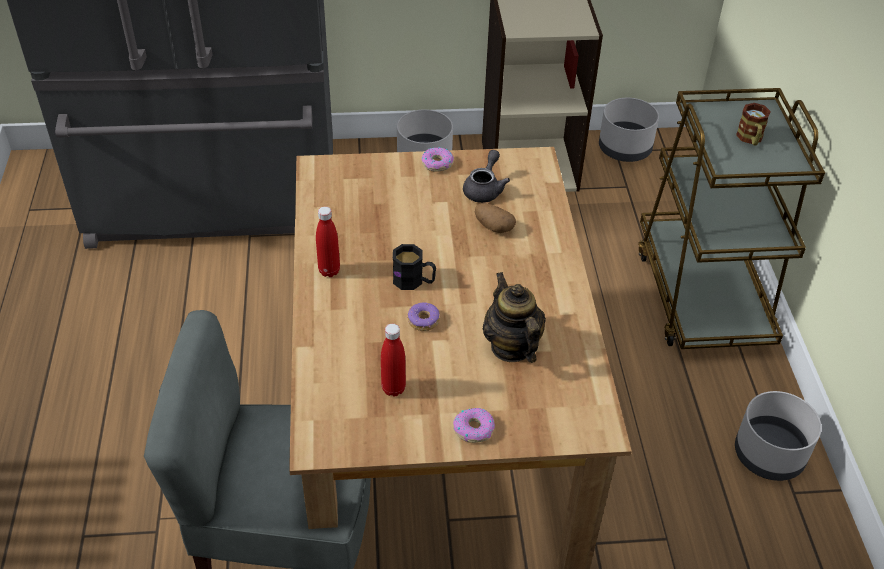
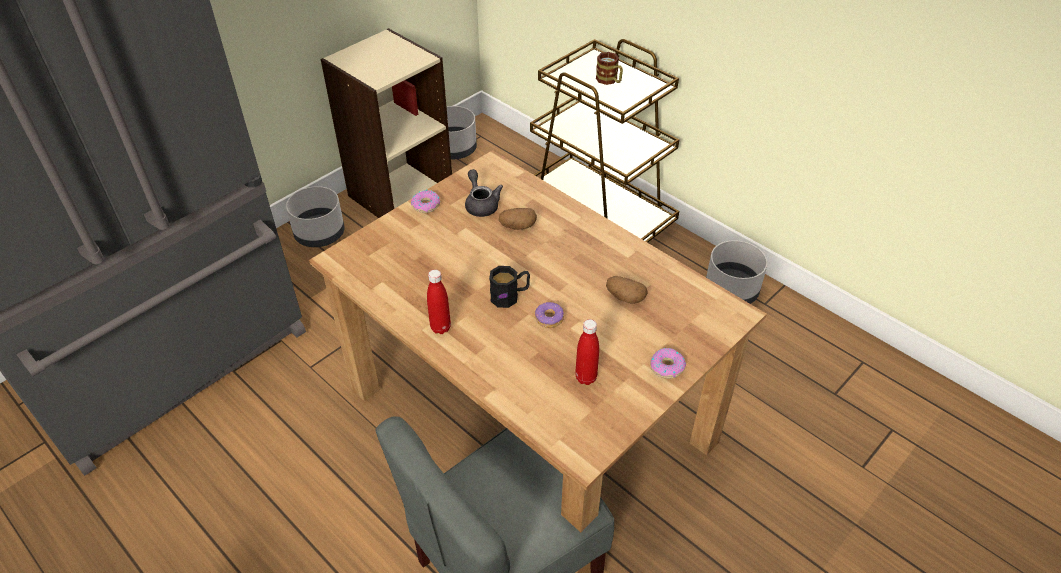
camera: 40 degrees left, 0 degrees up
(511, 346) = (624, 297): teapot -> potato

